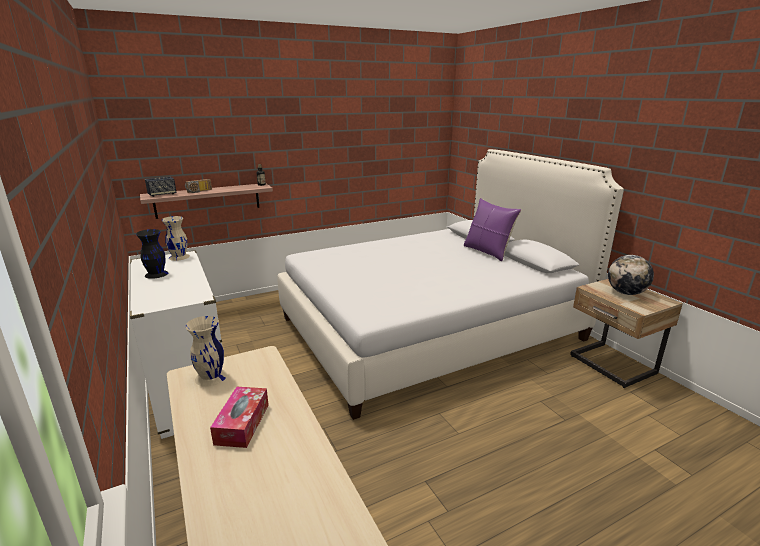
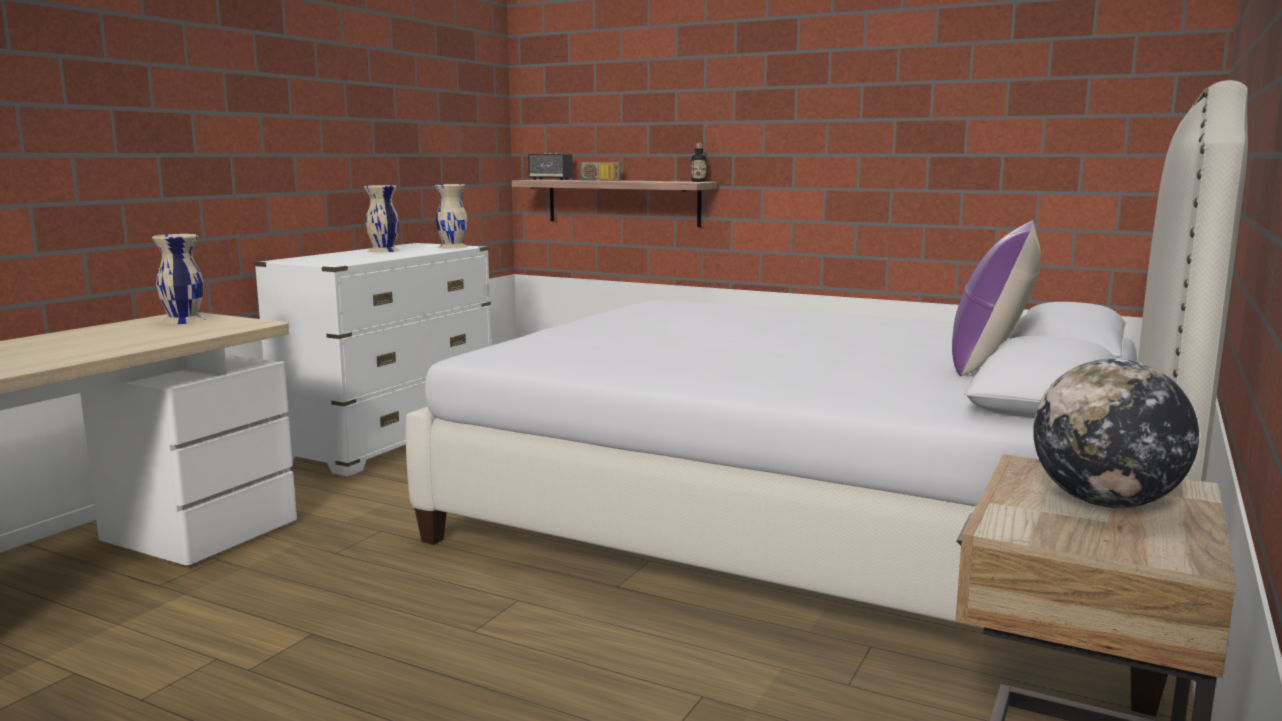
camera: 55 degrees right, 10 degrees down
(156, 274) = (383, 250): black vase -> beige vase
(242, 424) = (84, 341): tissue box -> none

